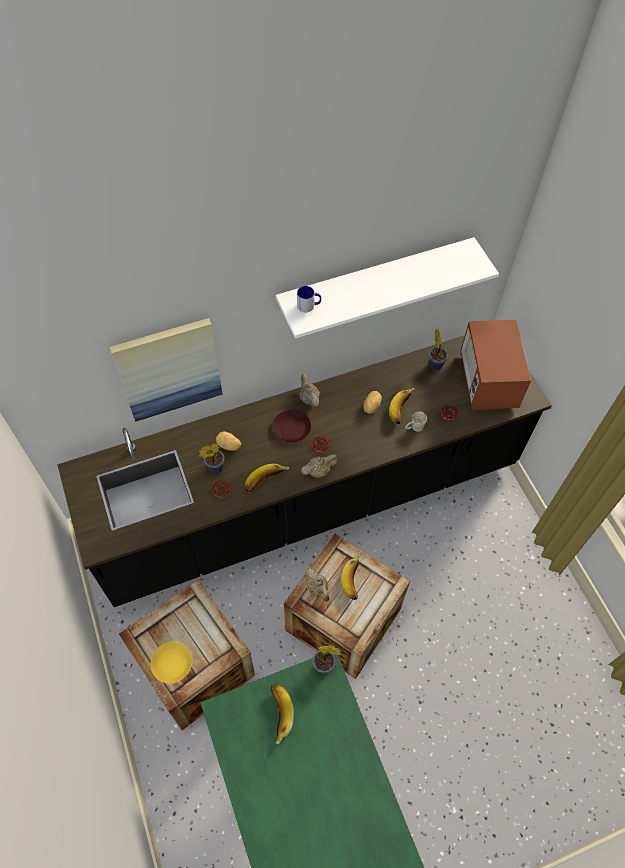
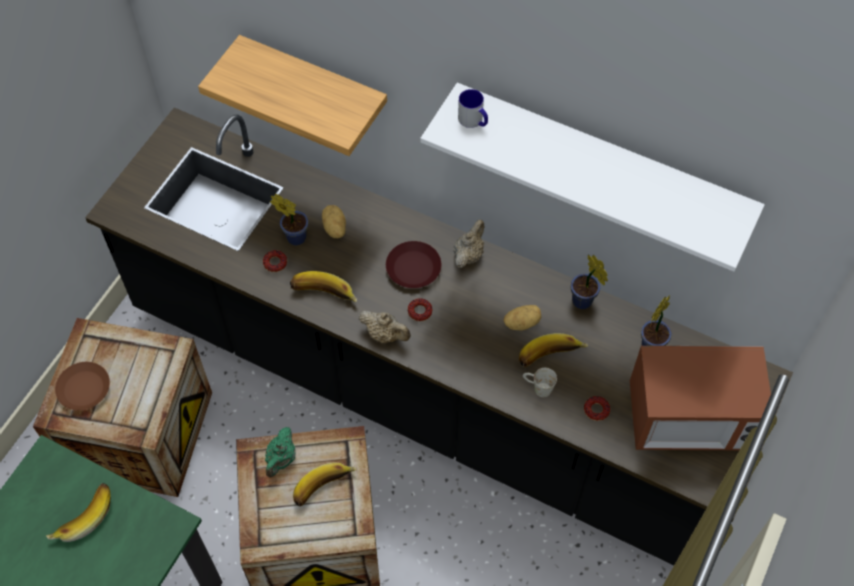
camera: 50 degrees right, 0 degrees up
(169, 369) = (314, 85): picture -> shelf
(172, 663) = (84, 388): yellow plate -> brown plate
(317, 589) = (281, 459): beige teapot -> green teapot
(325, 667) = (172, 523): potted plant -> potted plant (584, 303)
(487, 381) = (689, 419): microwave -> microwave turned 135 degrees counterclockwise

